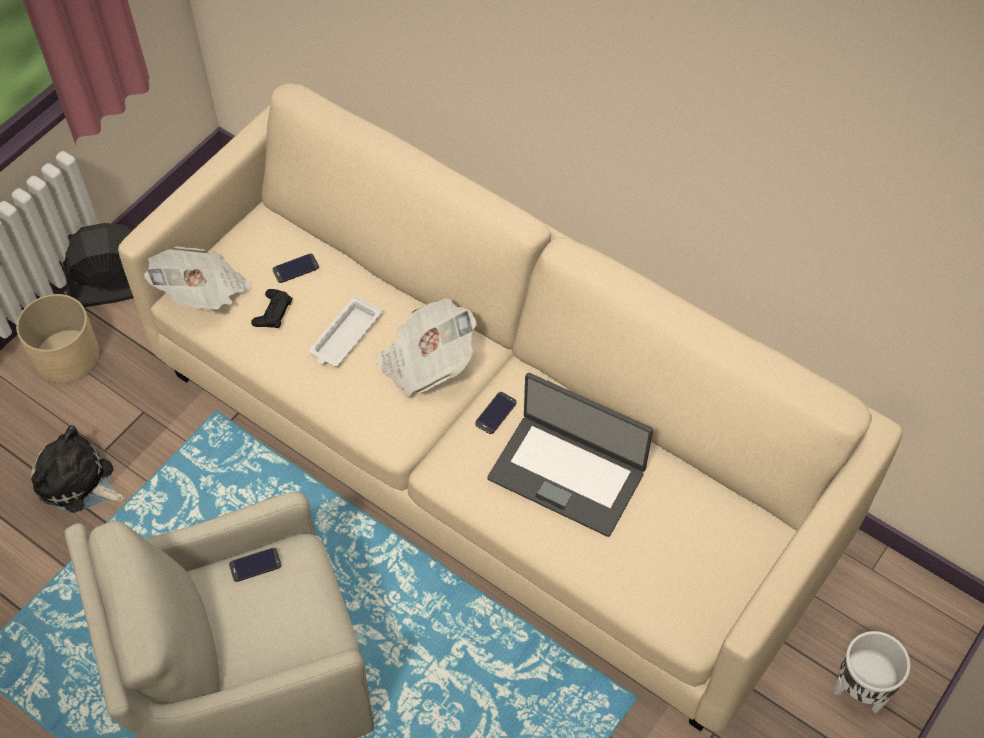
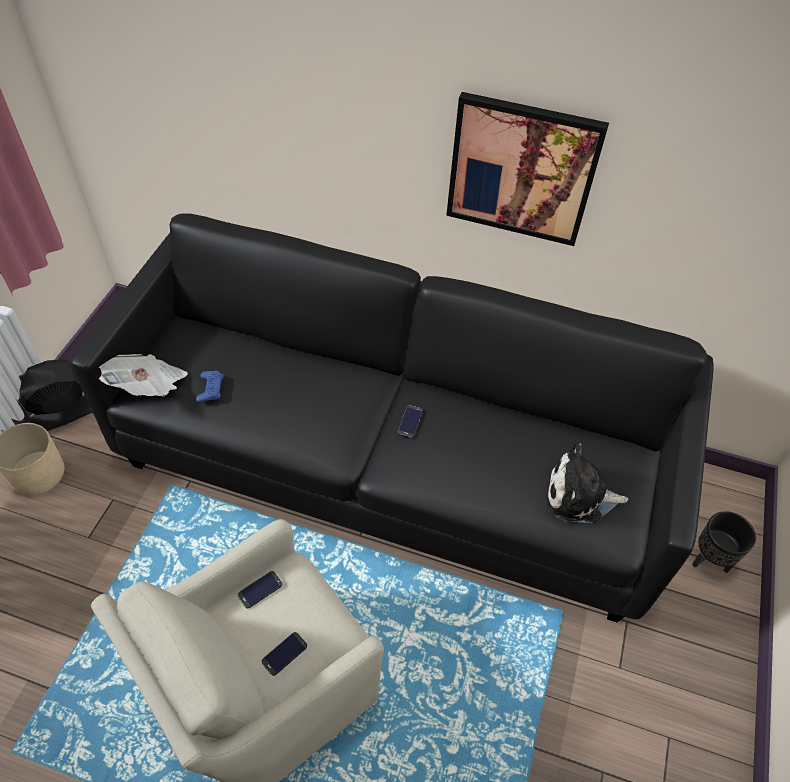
camera: 20 degrees left, 5 degrees down
(78, 482) = (72, 568): plush toy -> plush toy (579, 496)
(272, 312) = (210, 389): black game controller -> blue game controller
(295, 268) = (218, 353): phone -> phone (284, 653)
(345, 336) = (274, 393): white tray -> none
(426, 362) = (344, 397): newspaper -> none
(493, 452) = (392, 462): beige sofa -> black sofa
(567, 473) = (481, 452): laptop -> none
(679, 142) = (522, 170): none -> picture
(859, 690) = (708, 559): white planter -> black planter

